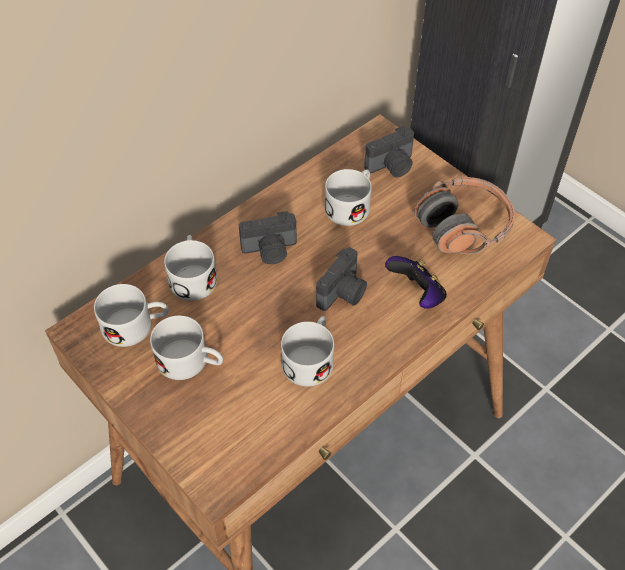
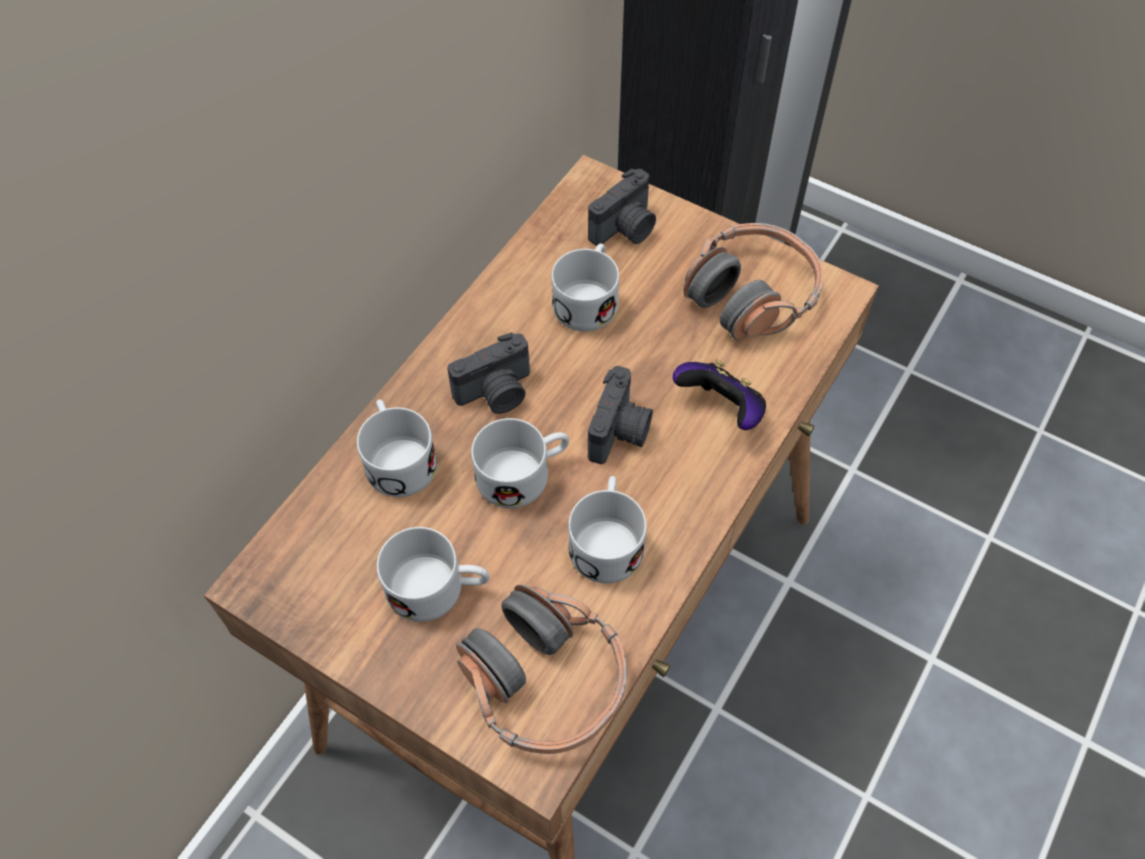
camera: 15 degrees left, 5 degrees up
(136, 326) = (340, 554): white mug -> white mug (524, 474)
(239, 436) = (544, 681): none -> headphones

